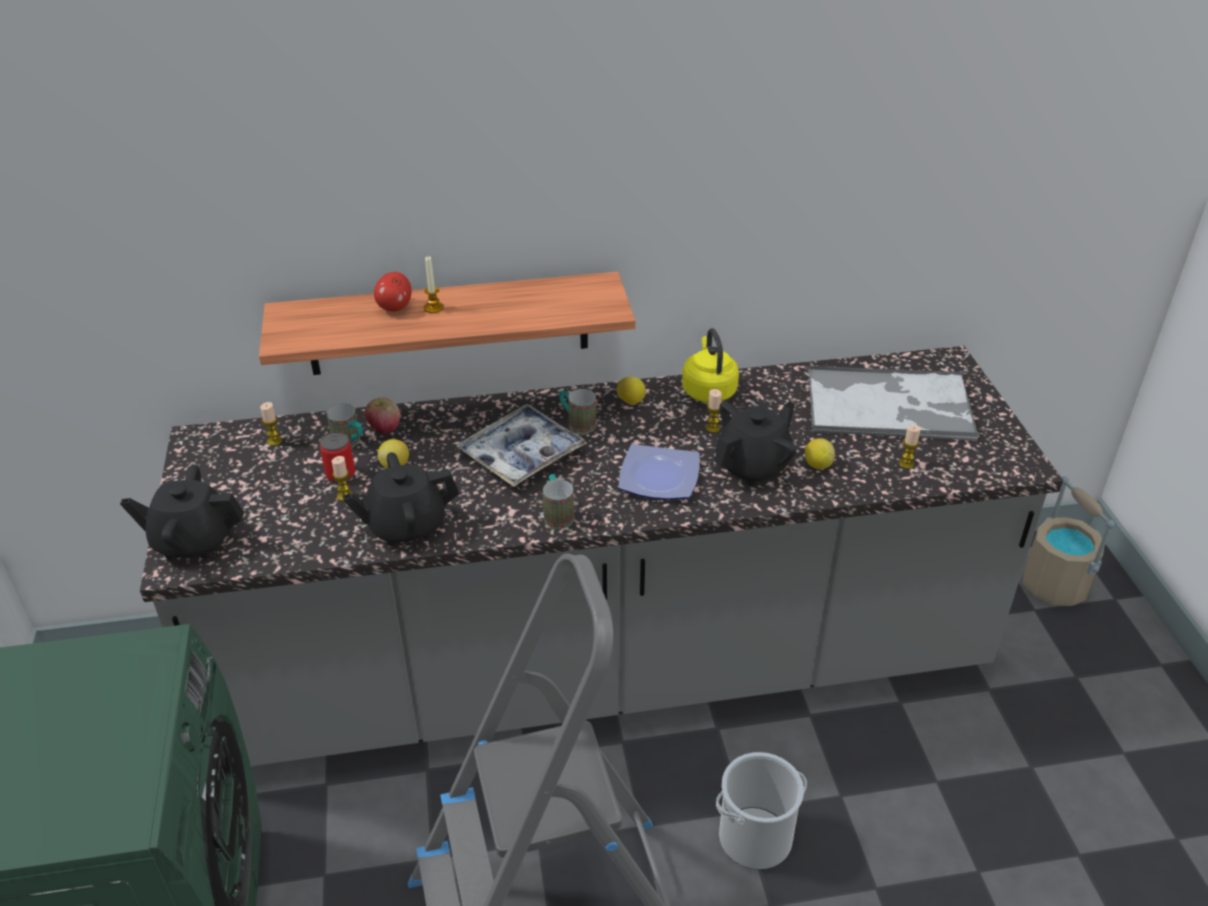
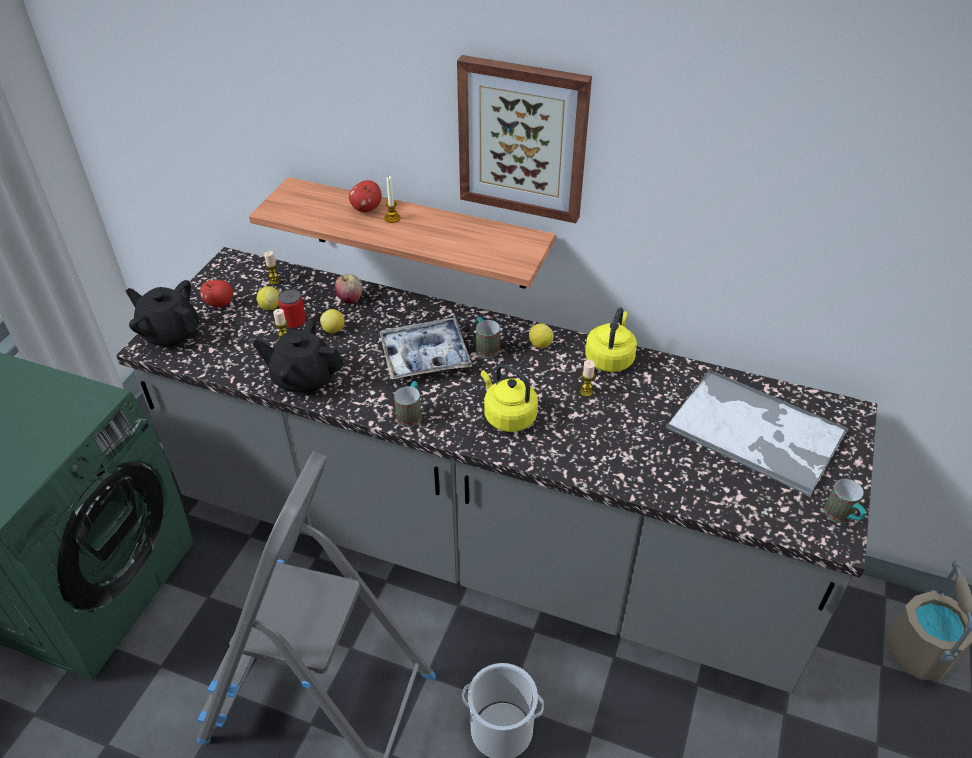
camera: 30 degrees right, 5 degrees up
(227, 487) = (220, 303): none -> apple
(350, 443) = (319, 301): mug -> mug (842, 517)
(574, 172) = (523, 139): none -> picture
(657, 478) = (507, 416): plate -> yellow kettle
(753, 466) = (591, 438): black teapot -> none
(817, 465) = (646, 459): lemon -> lemon (270, 307)
(906, 464) = (725, 490): candle -> none

